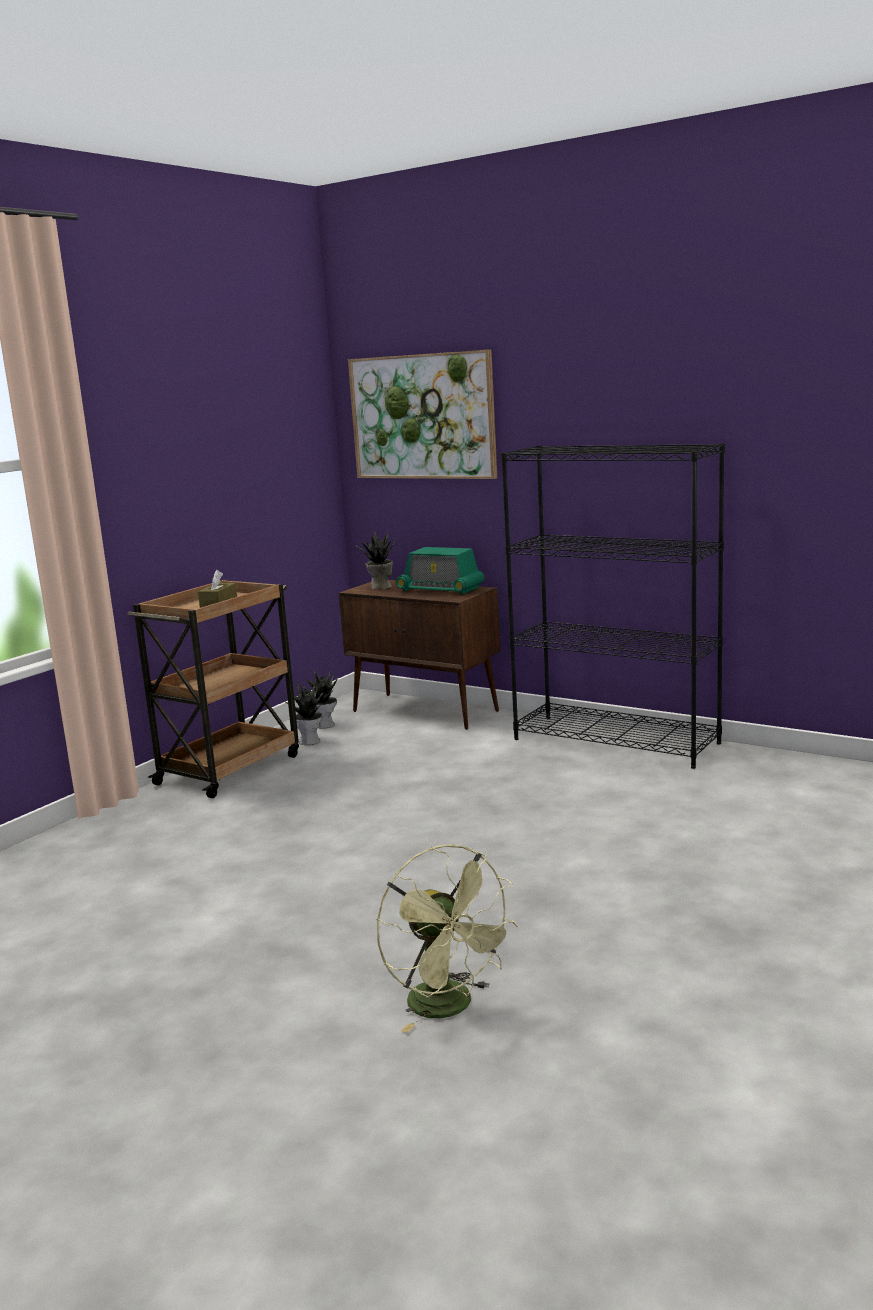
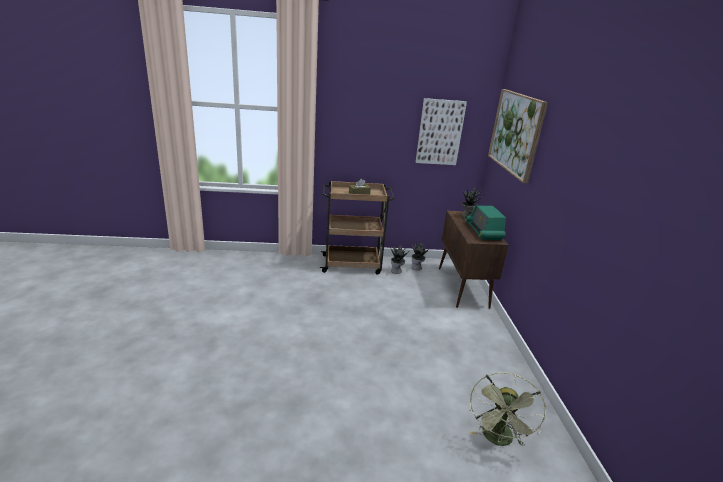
camera: 50 degrees right, 10 degrees up
(275, 456) = (440, 132): none -> picture
(450, 1007) = (183, 412): green fan -> green fan (498, 440)
(617, 741) = (501, 365): black bookcase -> none

